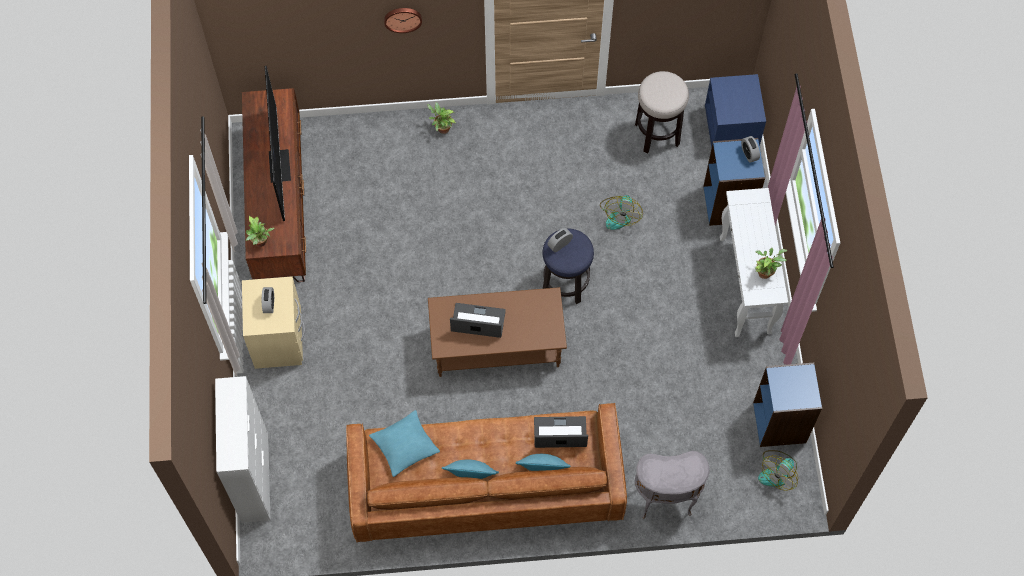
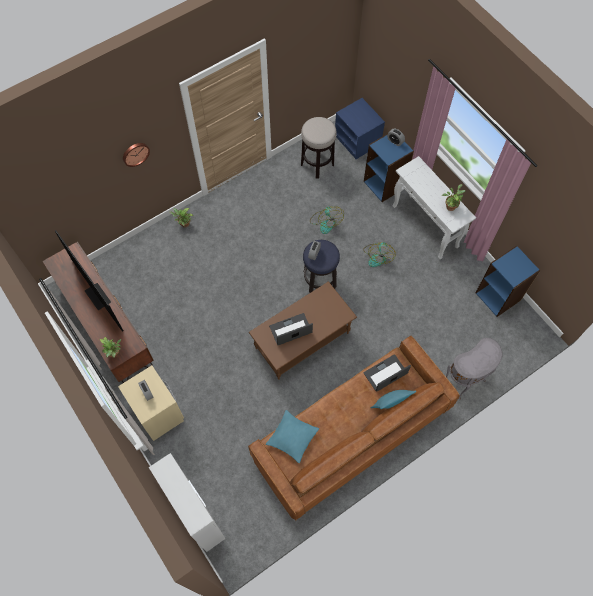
camera: 30 degrees left, 0 degrees up
(471, 477) = (348, 434): turquoise pillow -> none
(778, 472) = (517, 326): fan -> fan (378, 256)

